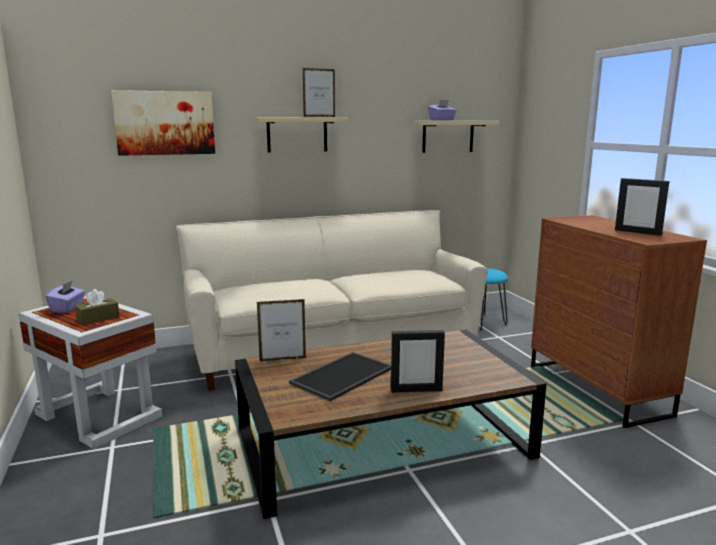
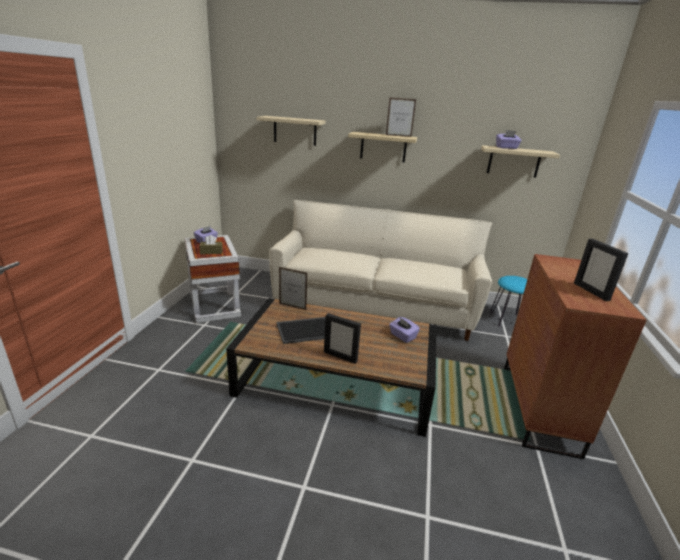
camera: 30 degrees right, 10 degrees up
(165, 123) = (295, 131): picture -> beige shelf
(451, 349) = (402, 336): none -> purple tissue box

